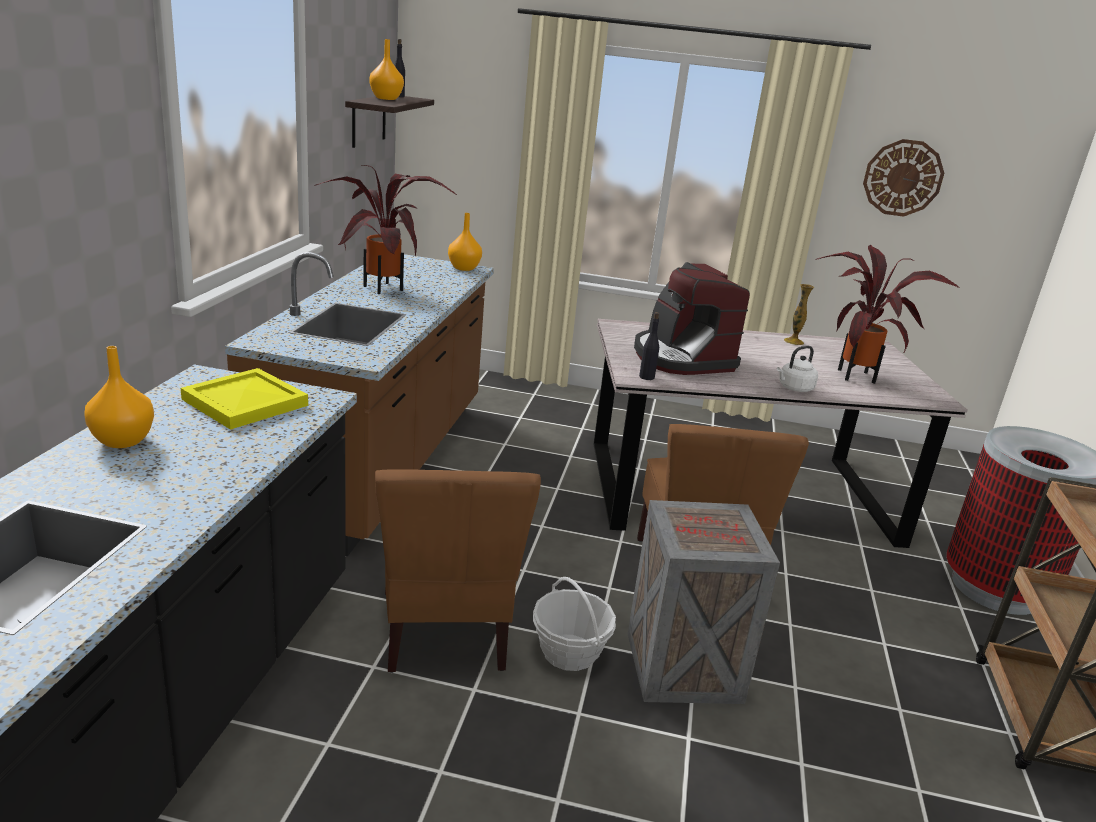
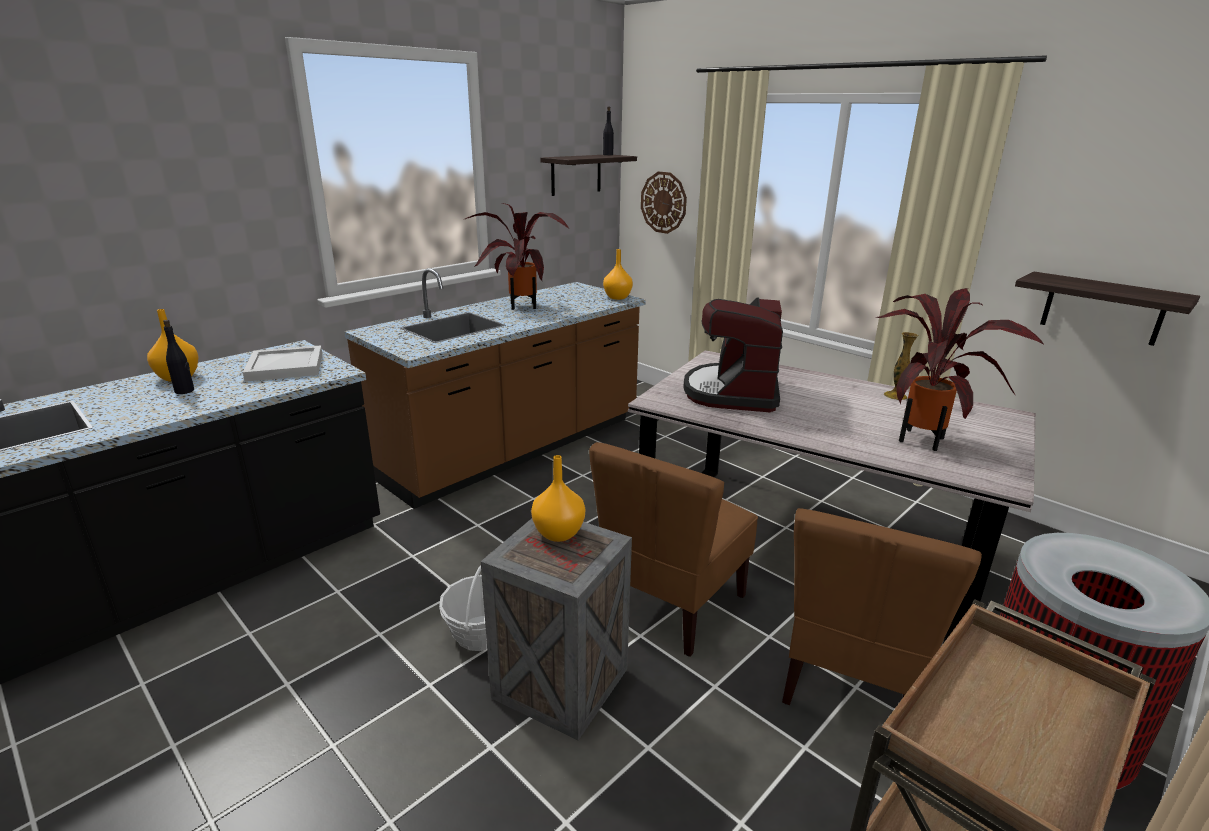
camera: 35 degrees right, 0 degrees up
(244, 403) = (284, 367): yellow tray -> white tray
(386, 98) = (587, 156): orange vase -> orange vase (557, 534)
(446, 630) = (413, 582): brown chair -> brown chair (850, 679)
(647, 377) = (667, 403): black bottle -> black bottle (185, 391)
(794, 388) = (816, 438): white kettle -> none
(902, 178) = (1098, 217): wall clock -> wall clock (663, 202)
(906, 251) = (1102, 308): none -> shelf

